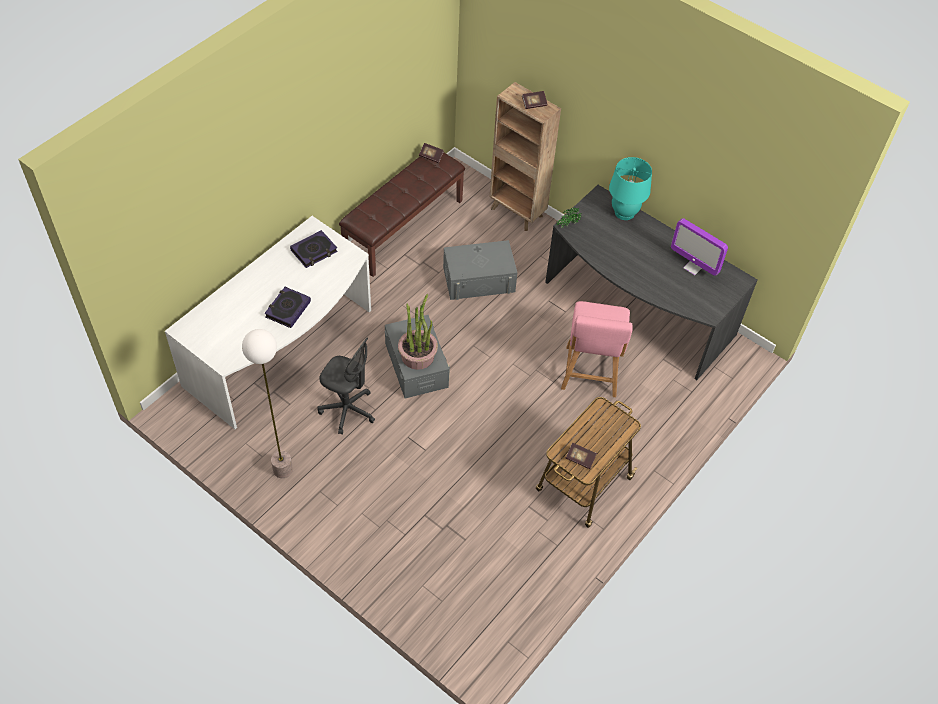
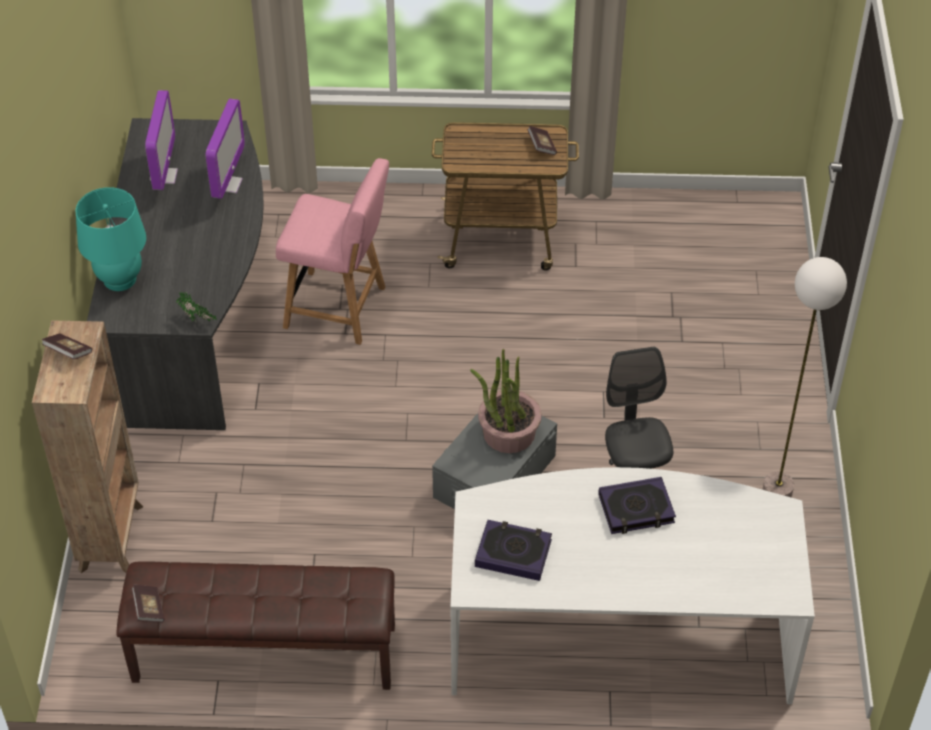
camera: 125 degrees left, 5 degrees down
(479, 279) = (285, 502): grey storage box -> none
(590, 374) = (340, 308): pink chair -> pink chair turned 45 degrees clockwise
(663, 289) = (227, 184): none -> monitor

